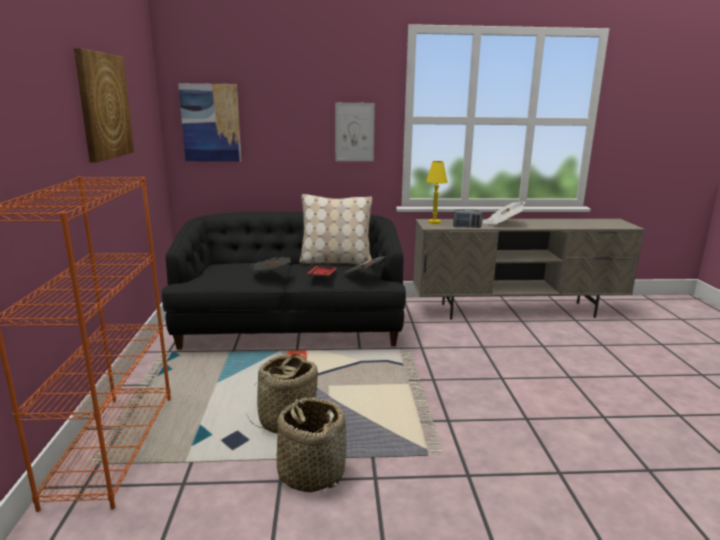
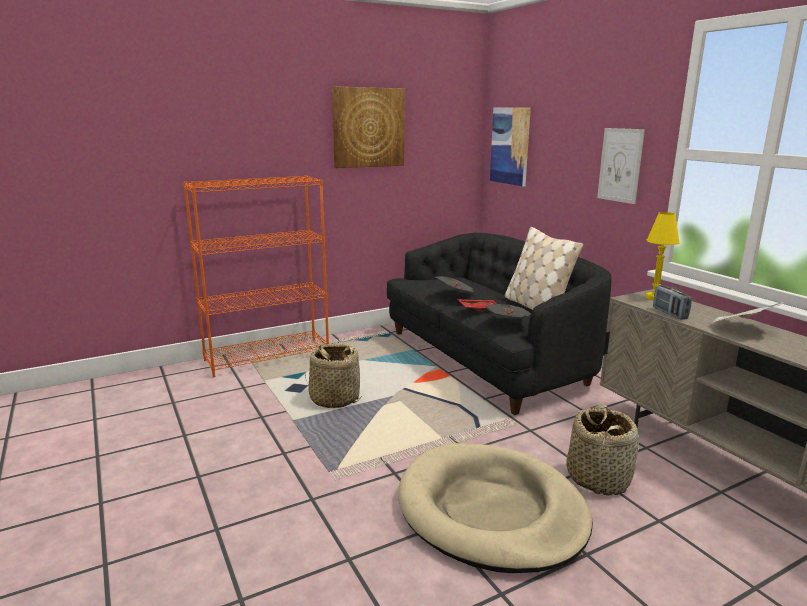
camera: 65 degrees right, 0 degrees up
(311, 472) = (276, 425): basket -> basket (598, 478)
(517, 394) = (491, 511): none -> beige dog bed

